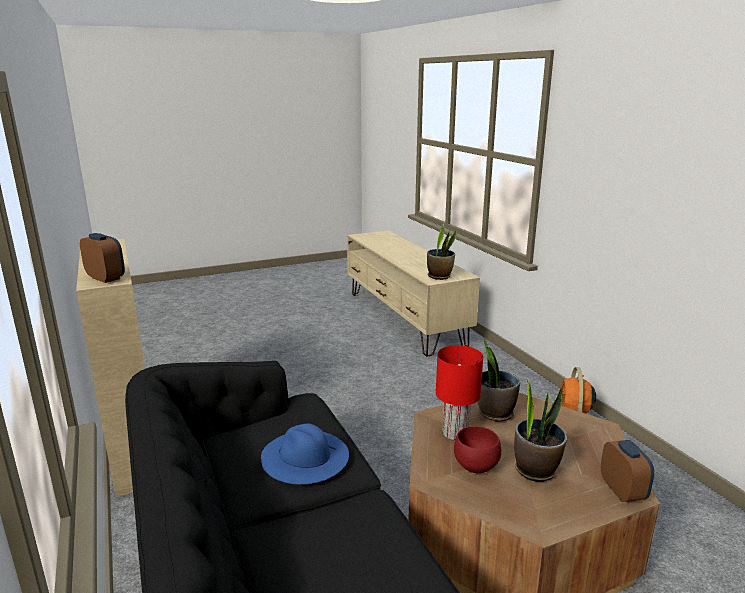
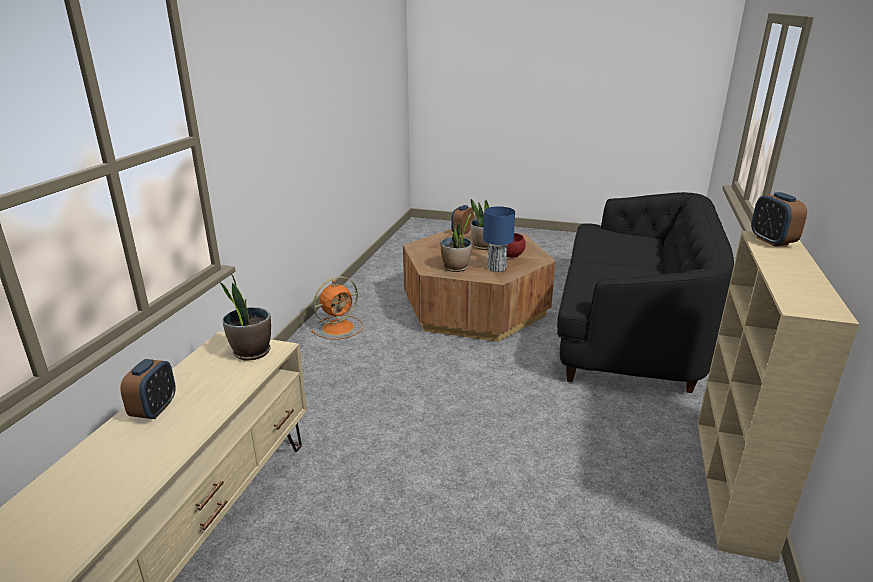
camera: 140 degrees left, 5 degrees up
(304, 456) = (608, 272): blue hat -> none
(423, 257) = (154, 409): none -> alarm clock
(455, 433) = (497, 268): red table lamp -> blue table lamp

